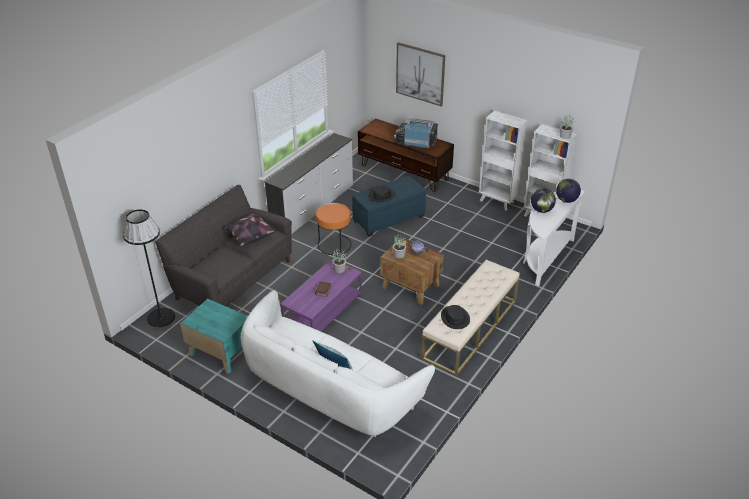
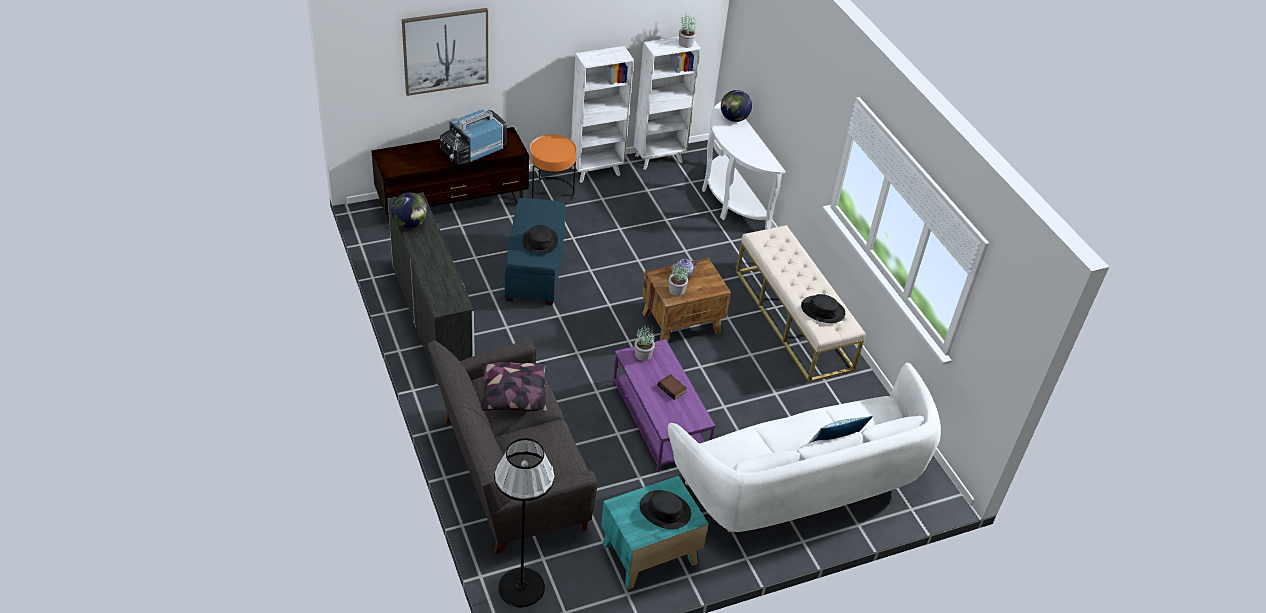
camera: 60 degrees left, 5 degrees up
(219, 322) = (665, 510): none -> black hat
(334, 245) = (536, 343): orange side table -> orange side table (551, 192)
(541, 210) = (734, 144): globe -> globe (410, 224)

